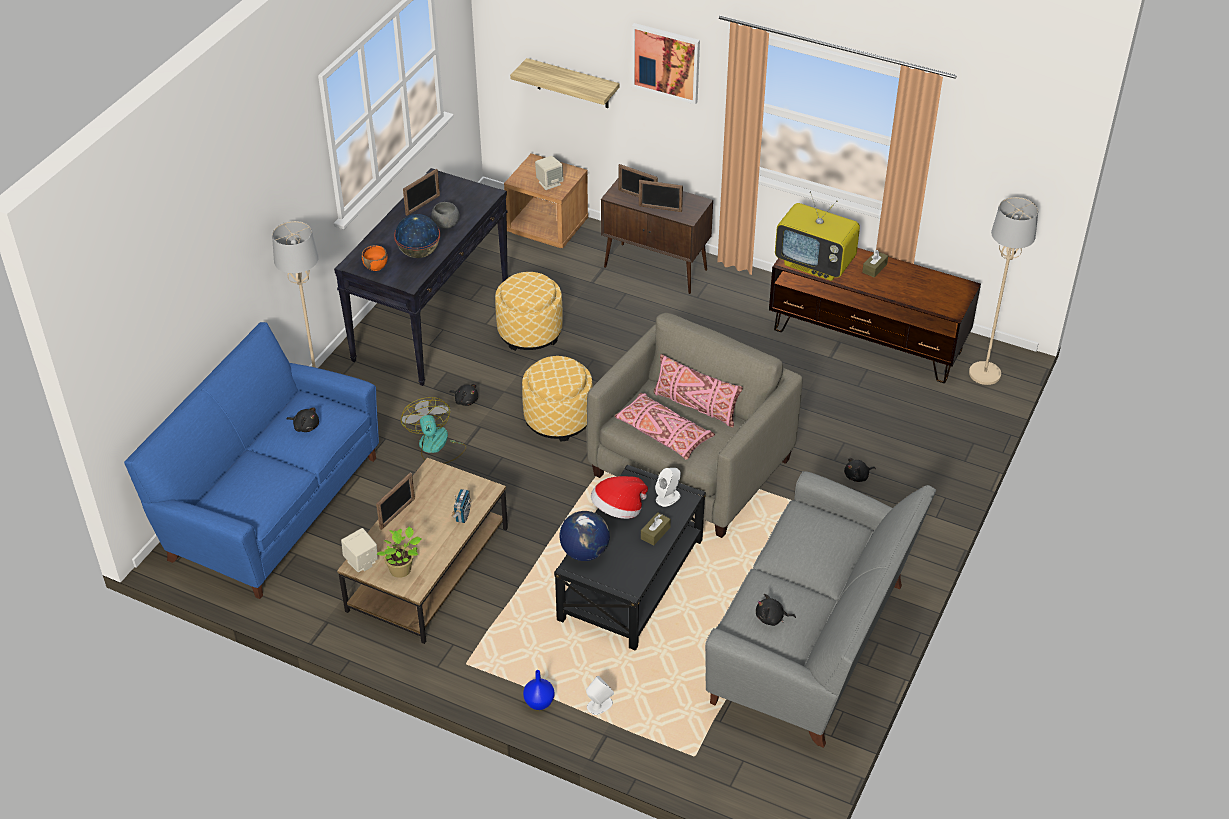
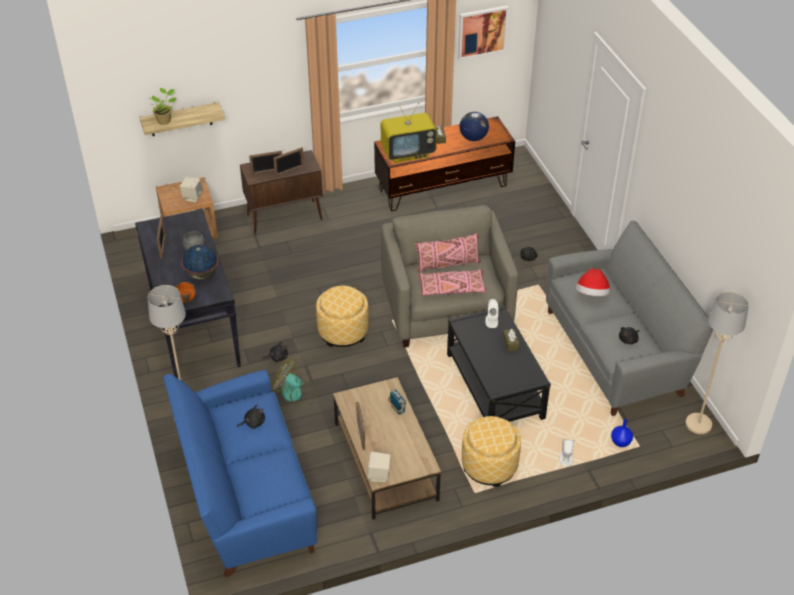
camera: 45 degrees left, 0 degrees up
(402, 570) = (407, 461): potted plant -> potted plant (165, 120)
(530, 332) = (261, 296): ottoman -> ottoman (489, 465)
(538, 703) = (537, 482): blue vase -> blue vase (620, 442)
(584, 552) = (491, 378): globe -> globe (473, 138)
(618, 510) = (477, 345): hat -> hat (592, 294)
(666, 62) = (253, 71): picture -> picture (482, 32)
(985, 374) = (518, 170): beige floor lamp -> beige floor lamp (698, 424)

